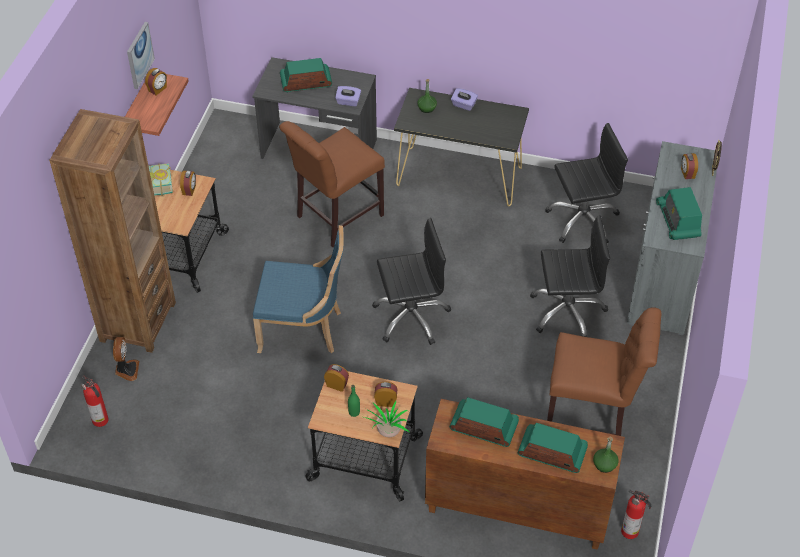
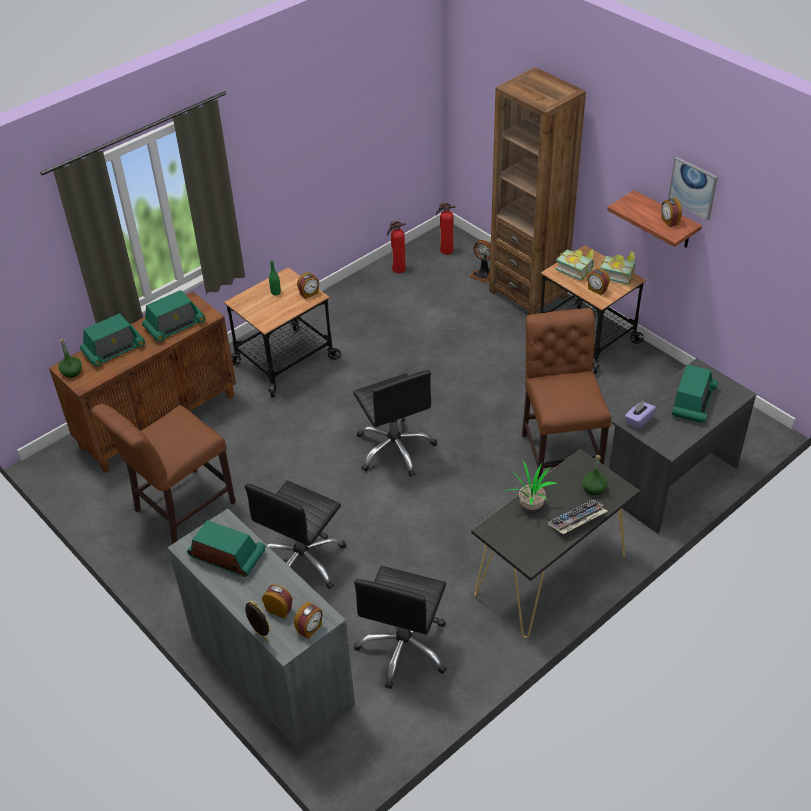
camera: 125 degrees right, 5 degrees down
(166, 214) = (576, 269): none -> book
(303, 329) = (440, 378): blue chair -> none
(386, 401) = (268, 311): alarm clock -> alarm clock (310, 628)
(388, 433) = (240, 301): potted plant -> potted plant (530, 504)
(411, 317) = (395, 448): black office chair -> black office chair turned 45 degrees counterclockwise
(463, 105) = (577, 521): purple tissue box -> keyboard
(631, 532) = (69, 474): fire extinguisher -> fire extinguisher (397, 269)

